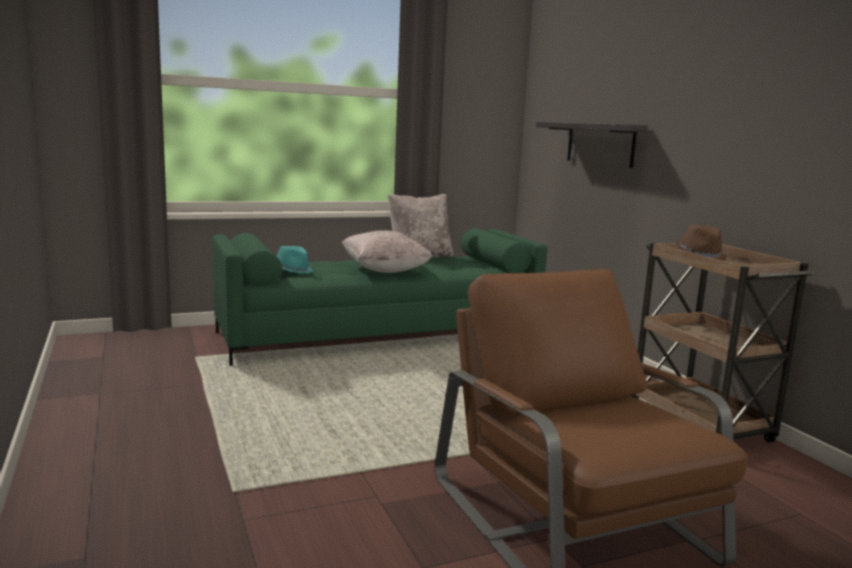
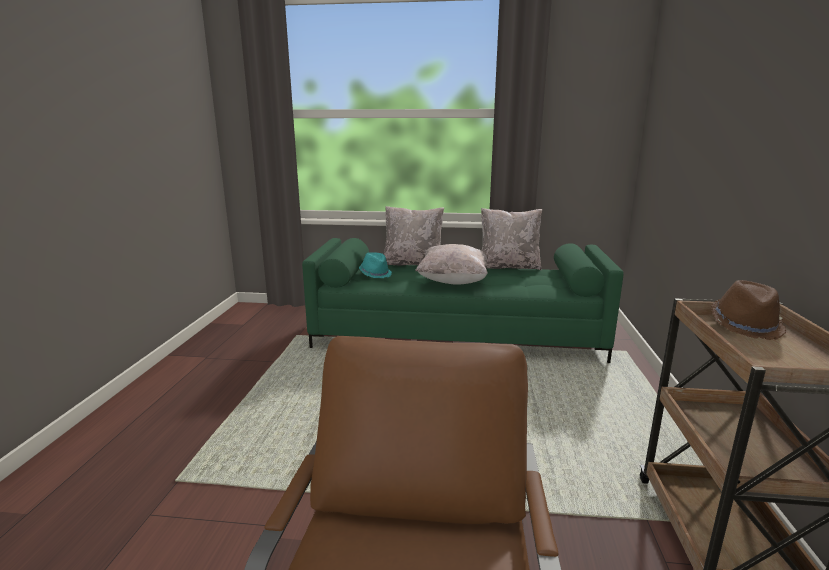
camera: 30 degrees right, 5 degrees up
(317, 260) = (413, 264): none -> beige pillow
(600, 144) = (694, 161): shelf -> none

